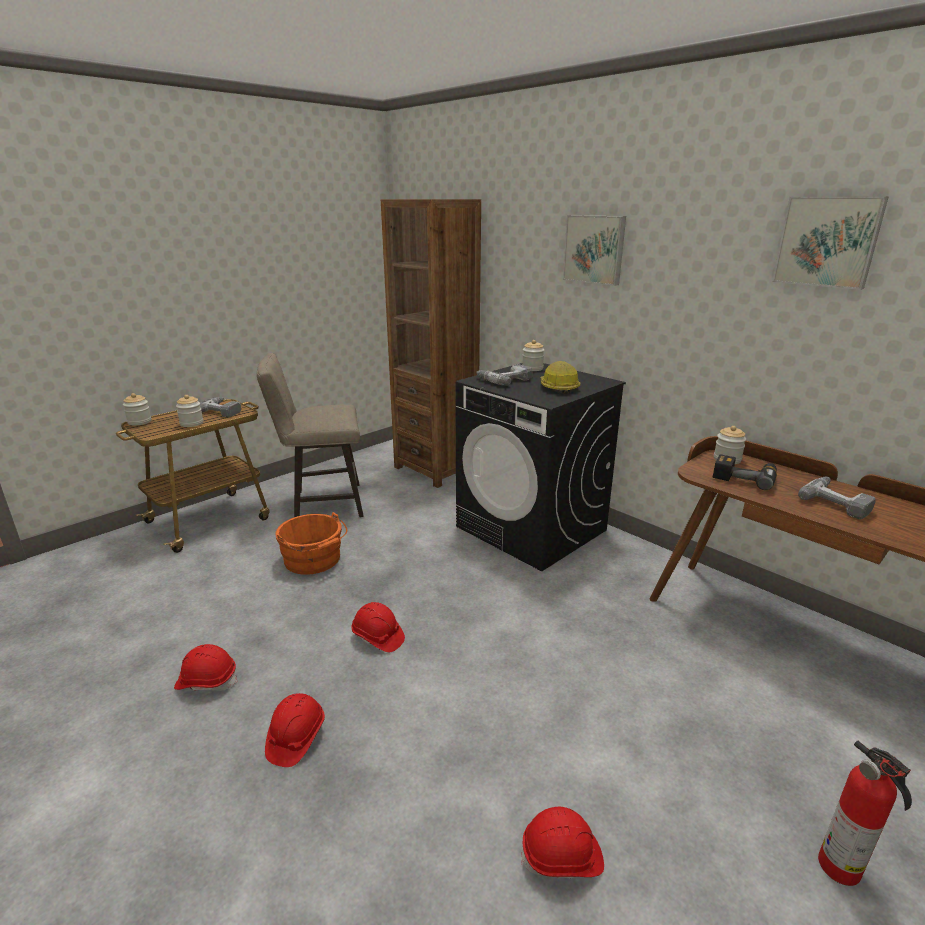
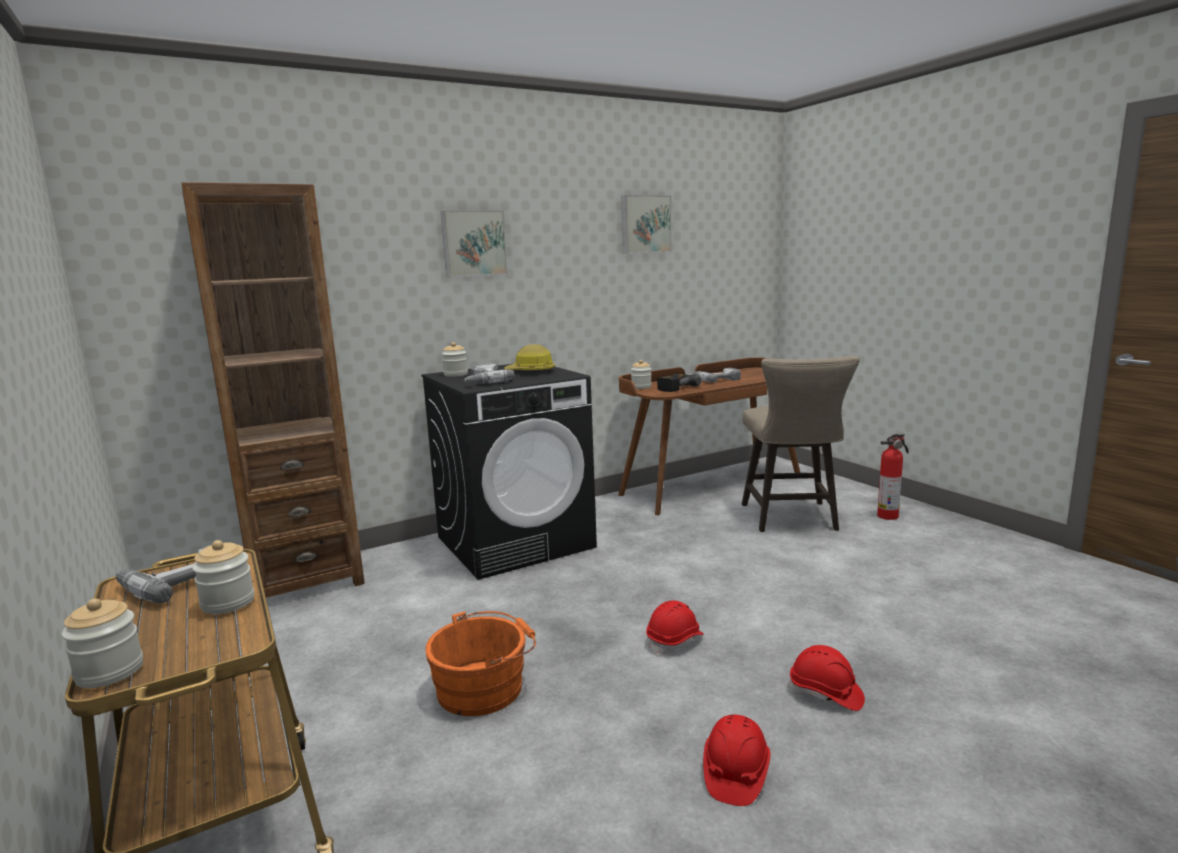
camera: 75 degrees left, 10 degrees down
(321, 503) = (307, 682): beige stool -> beige stool (791, 520)
(562, 857) = (910, 582): red hard hat -> none

